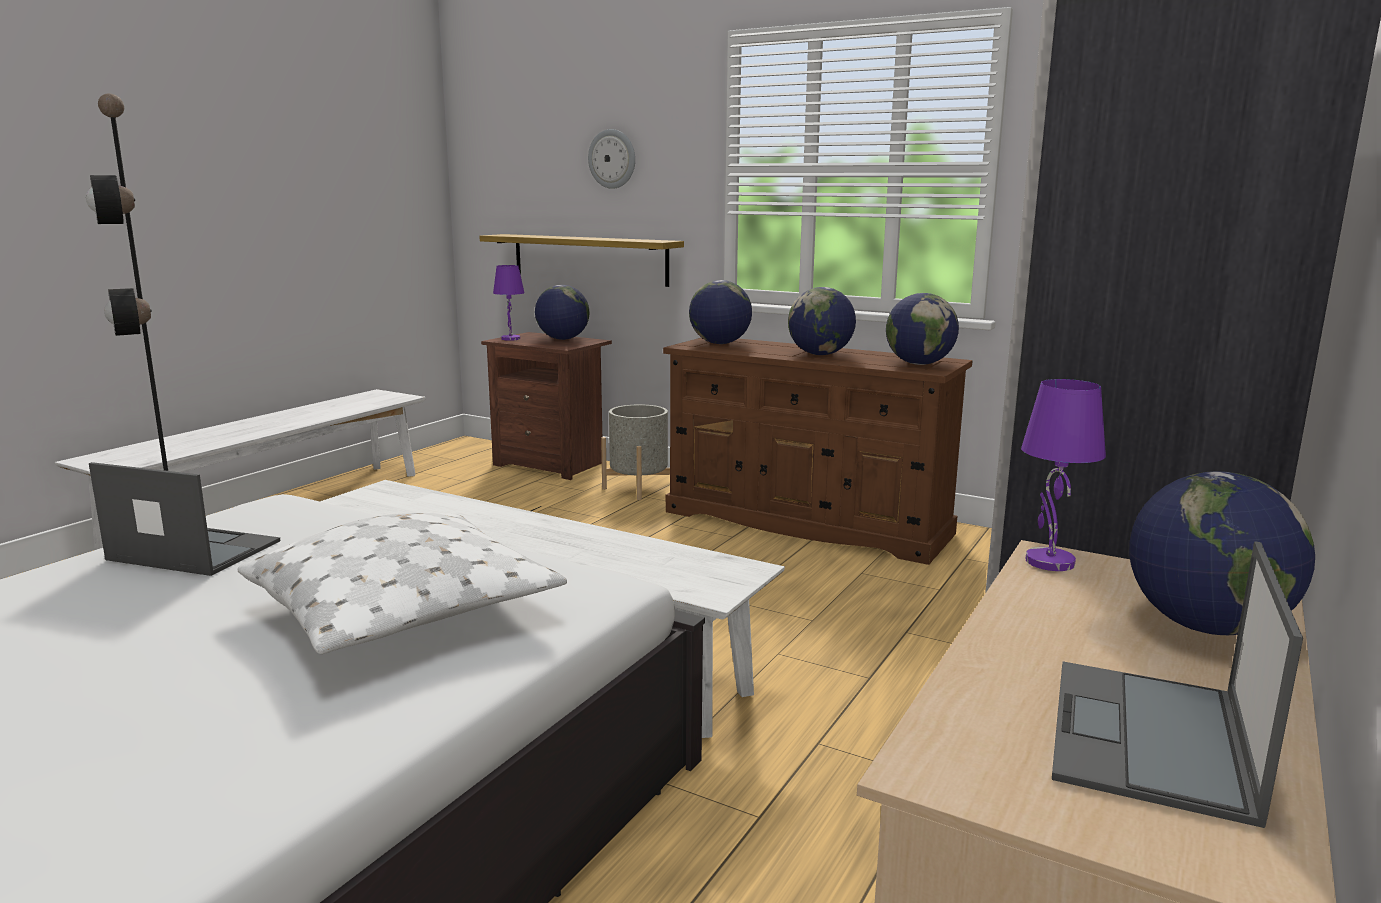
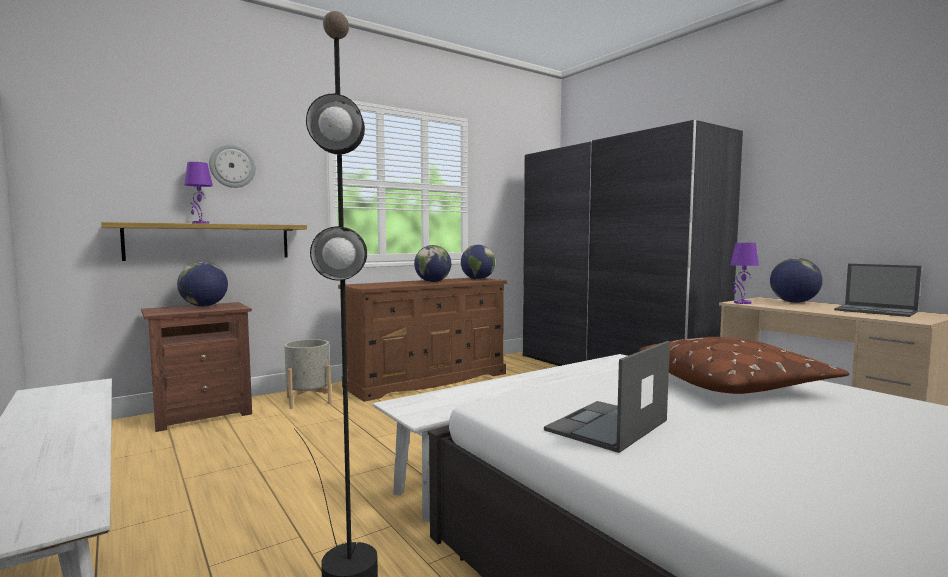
camera: 65 degrees left, 10 degrees down
(406, 612) = (733, 383): white pillow -> brown pillow
(510, 339) = (161, 312): purple table lamp -> purple table lamp (200, 223)
(720, 343) = (370, 285): globe -> none

